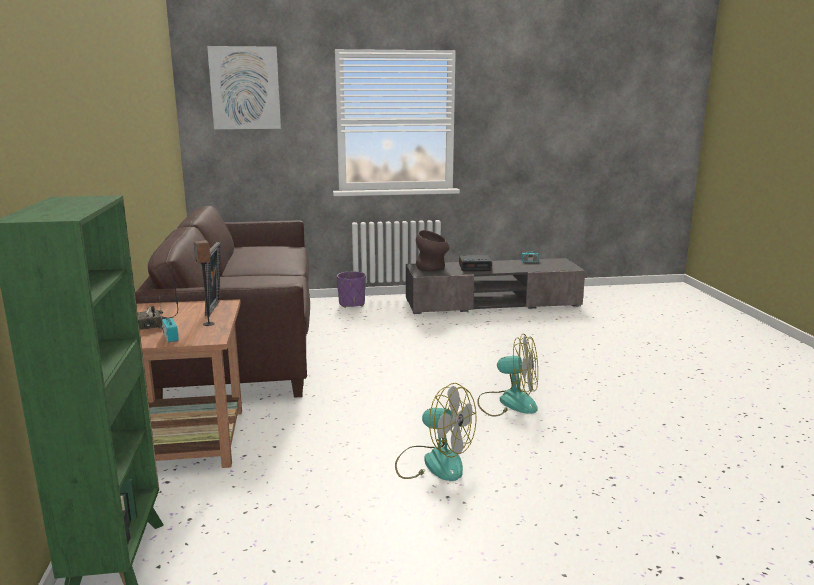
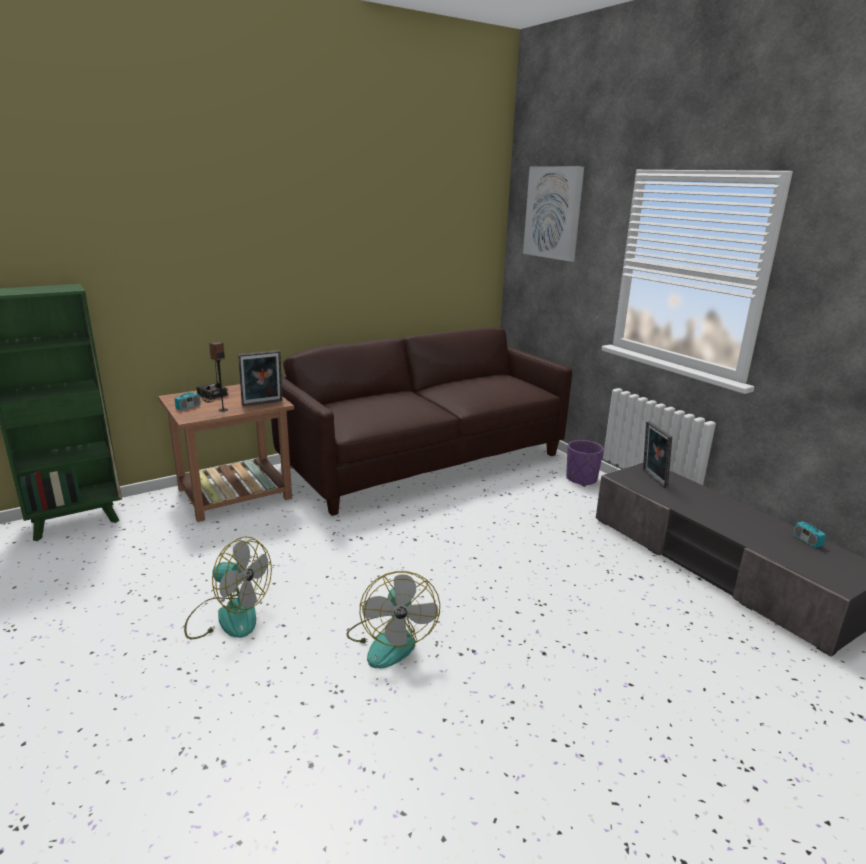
camera: 65 degrees right, 5 degrees up
(432, 268) = (652, 479): brown vase -> picture frame
(433, 462) = (228, 616): fan -> fan turned 75 degrees counterclockwise
(475, 267) = (703, 504): alarm clock -> none

